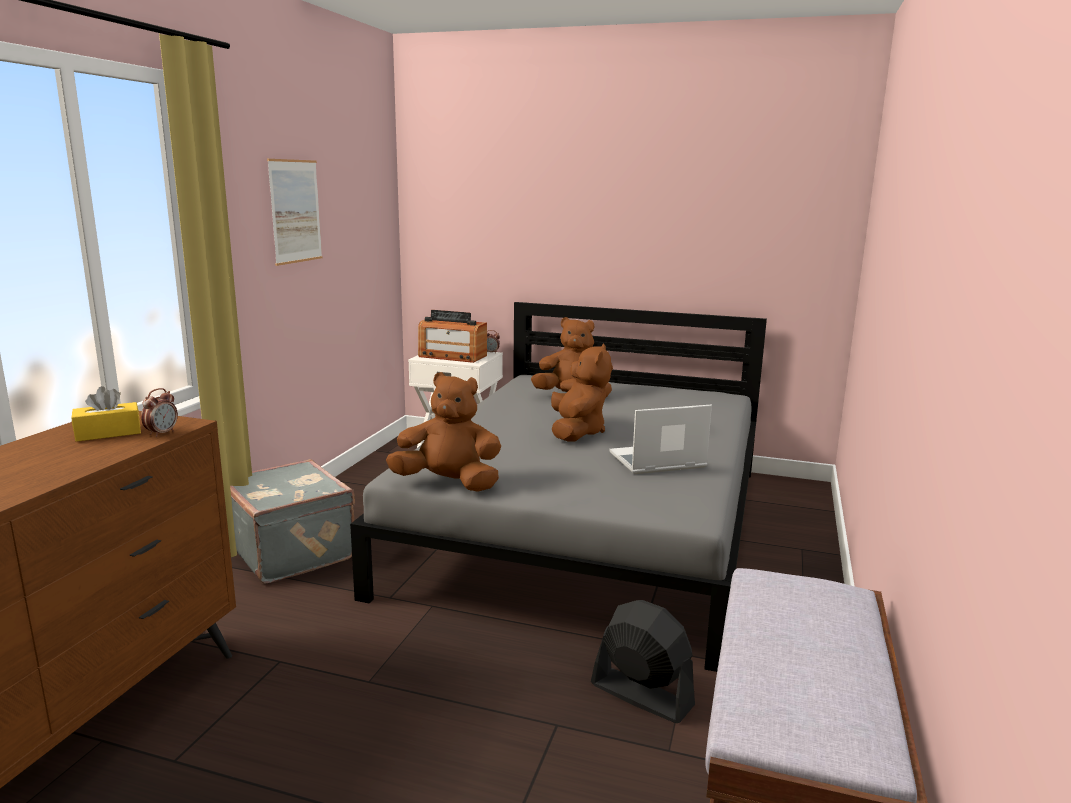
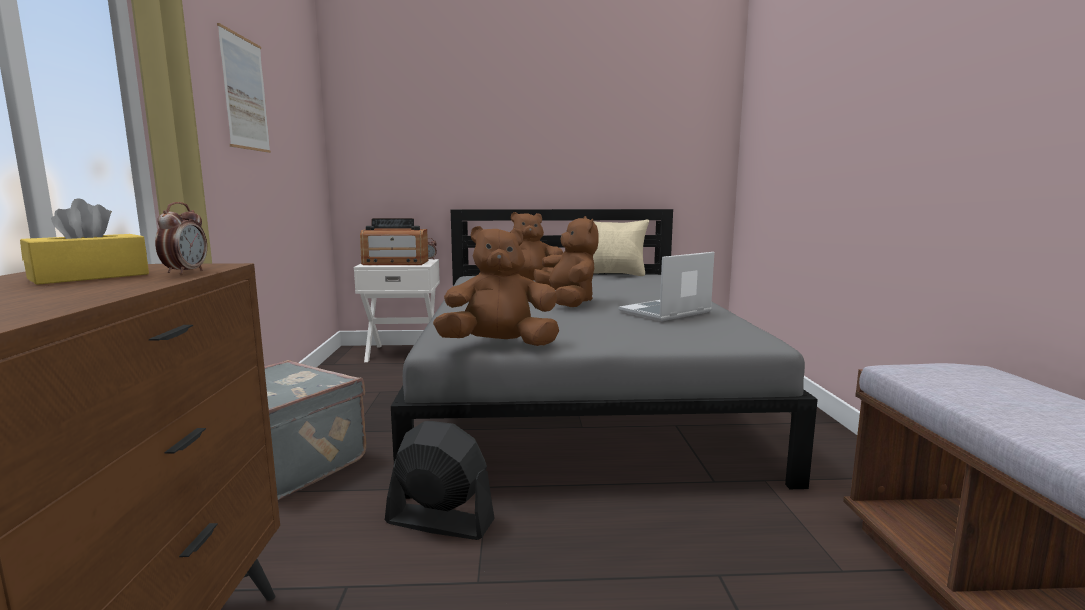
camera: 20 degrees left, 5 degrees down
(641, 694) = (763, 524): black fan -> black fan (439, 521)
(685, 389) = (613, 274): none -> beige pillow

